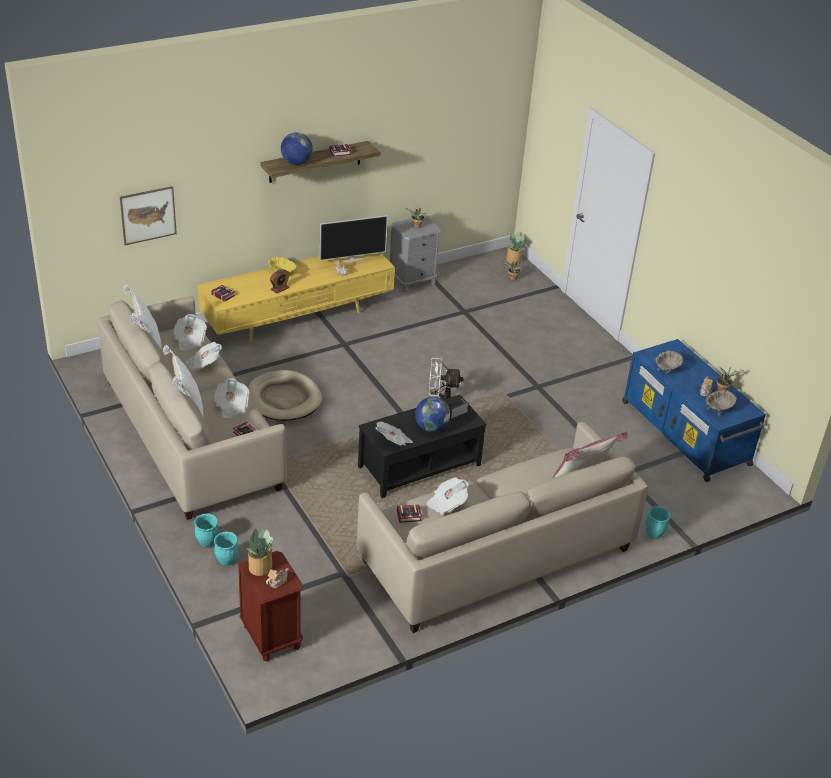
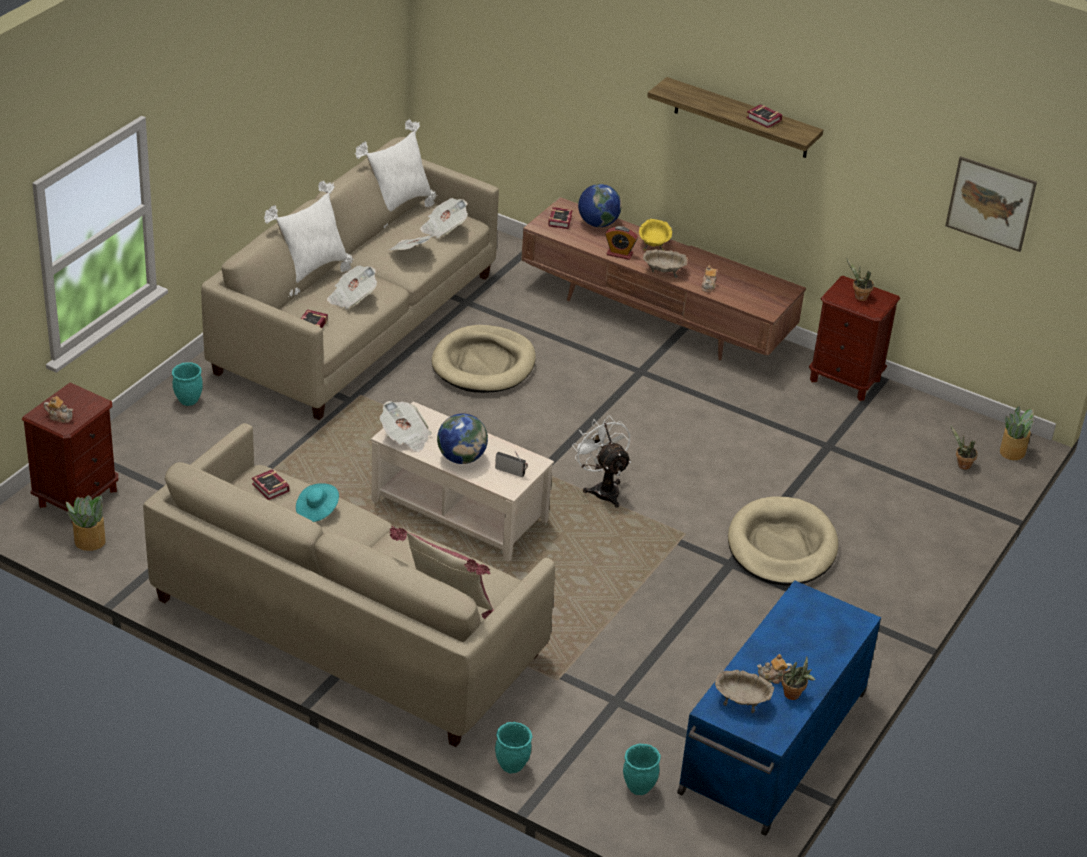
camera: 60 degrees right, 0 degrees up
(148, 215) = (519, 69): picture -> picture (990, 203)
(226, 561) = (170, 424): turquoise planter -> turquoise planter (638, 787)
(259, 567) = (75, 398): potted plant -> potted plant (89, 541)
(296, 162) = (696, 99): globe -> globe (598, 223)
(297, 316) = (656, 316): yellow tv stand -> brown tv stand
(351, 259) = (748, 284): television -> none
(413, 281) = (845, 380): grey nightstand -> brown nightstand
(419, 466) = (459, 511): black coffee table -> beige coffee table
(446, 503) = (317, 510): newspaper -> turquoise hat
(536, 363) = (781, 546): none -> beige dog bed
(667, 369) = (787, 624): beige bowl -> beige bowl (663, 272)

